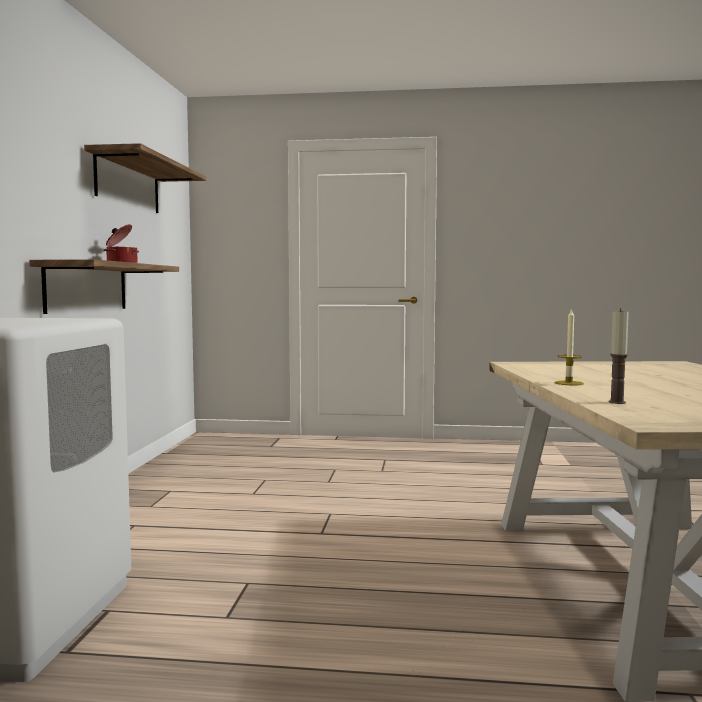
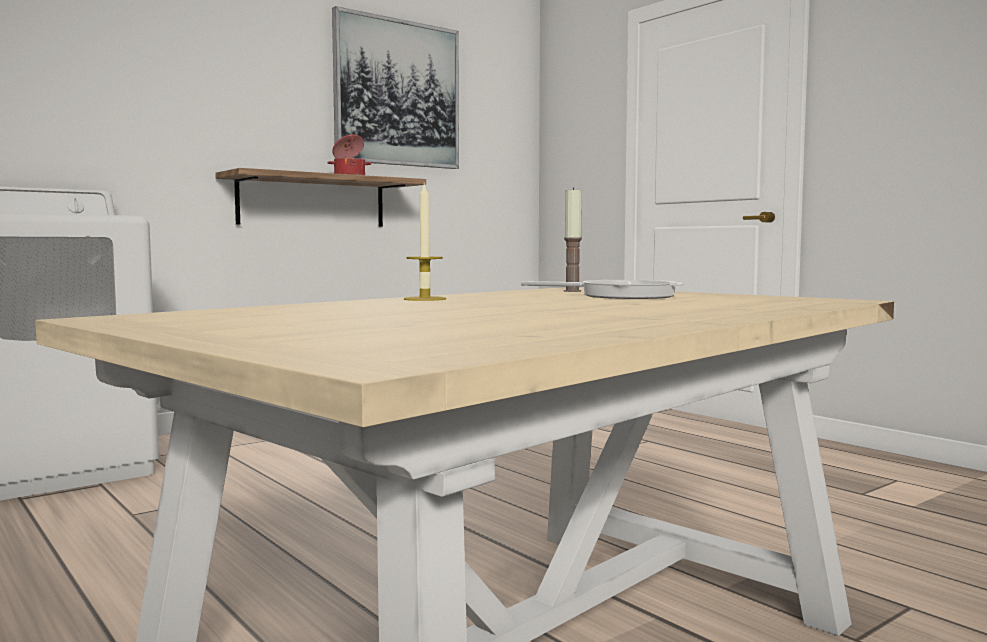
camera: 45 degrees right, 0 degrees up
(128, 184) = (397, 93): shelf -> picture
(595, 369) = (620, 296): none -> frying pan
(617, 402) = (275, 309): candle -> candle (572, 291)

